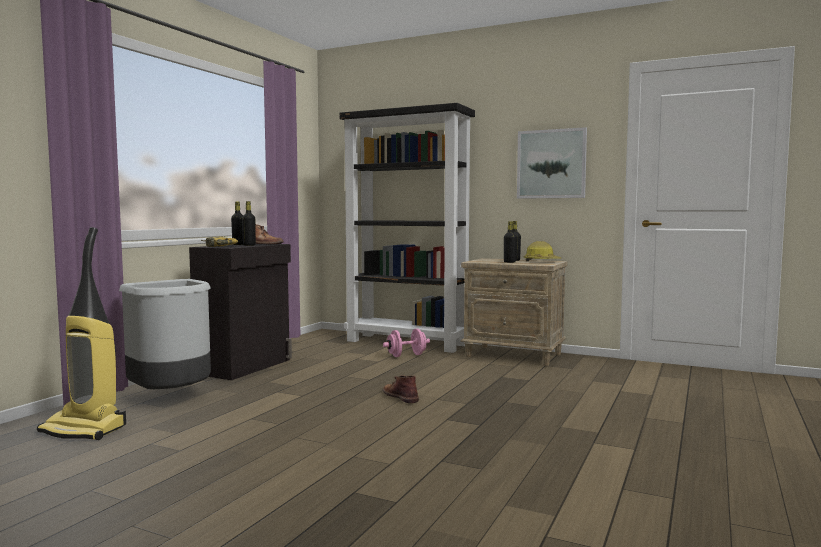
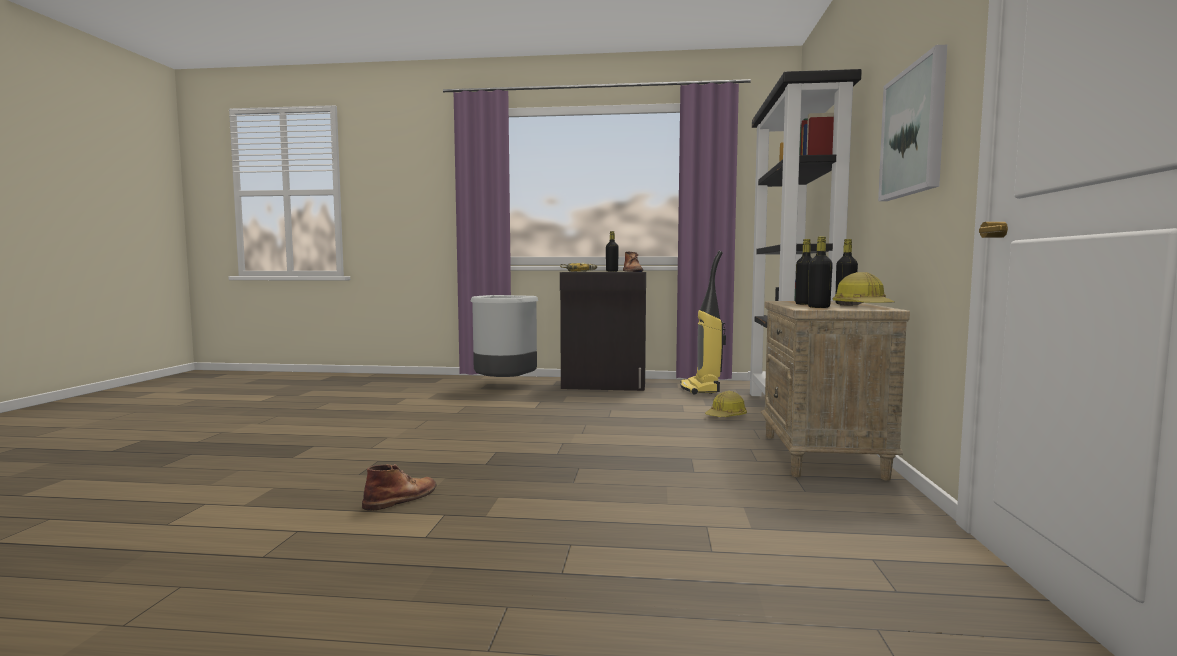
camera: 70 degrees right, 0 degrees up
(85, 429) = (428, 385): vacuum cleaner -> vacuum cleaner (701, 389)
(249, 245) = (603, 271): black bottle -> black bottle (819, 307)
(400, 396) = (559, 431): brown boot -> brown boot (402, 498)
(406, 355) = (726, 416): pink dumbbell -> hard hat

